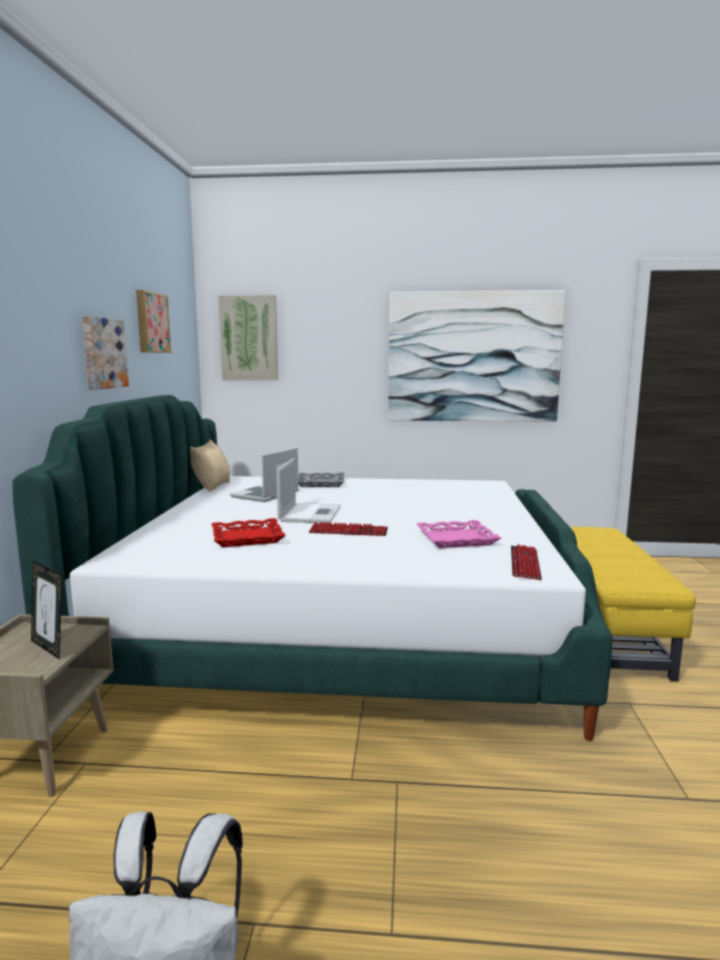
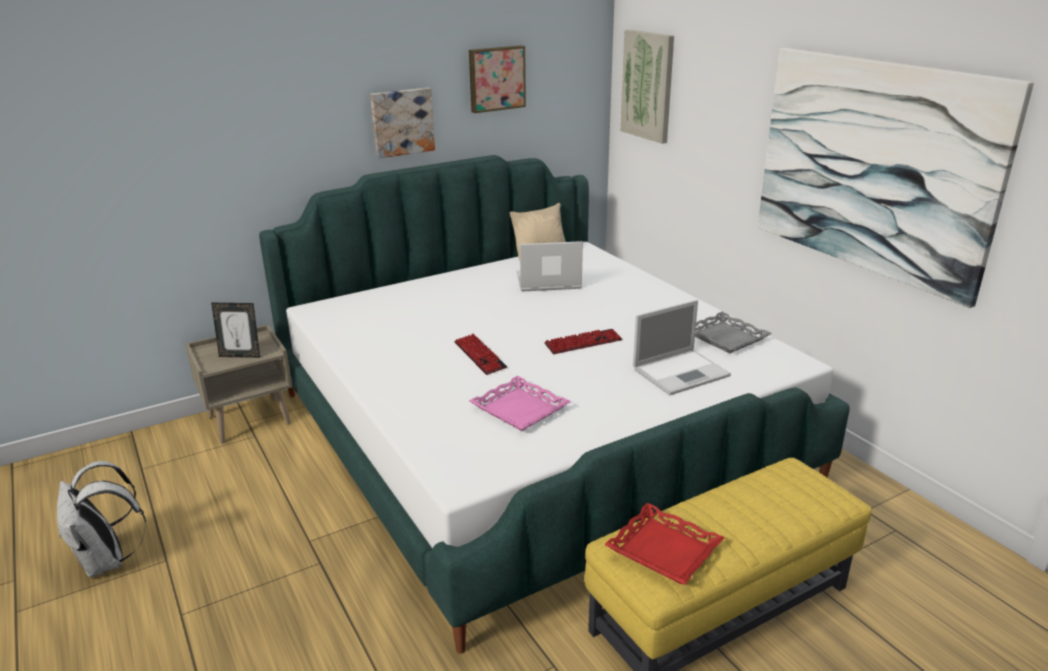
camera: 55 degrees right, 15 degrees up
(50, 647) = (240, 355): picture frame -> picture frame turned 90 degrees counterclockwise
(247, 537) = (414, 326): red tray -> red tray (664, 549)
(310, 513) = (513, 321): laptop -> laptop (682, 372)
(321, 483) = (628, 286): grey tray -> grey tray (726, 337)
(525, 563) = (481, 463): keyboard -> keyboard (583, 343)

